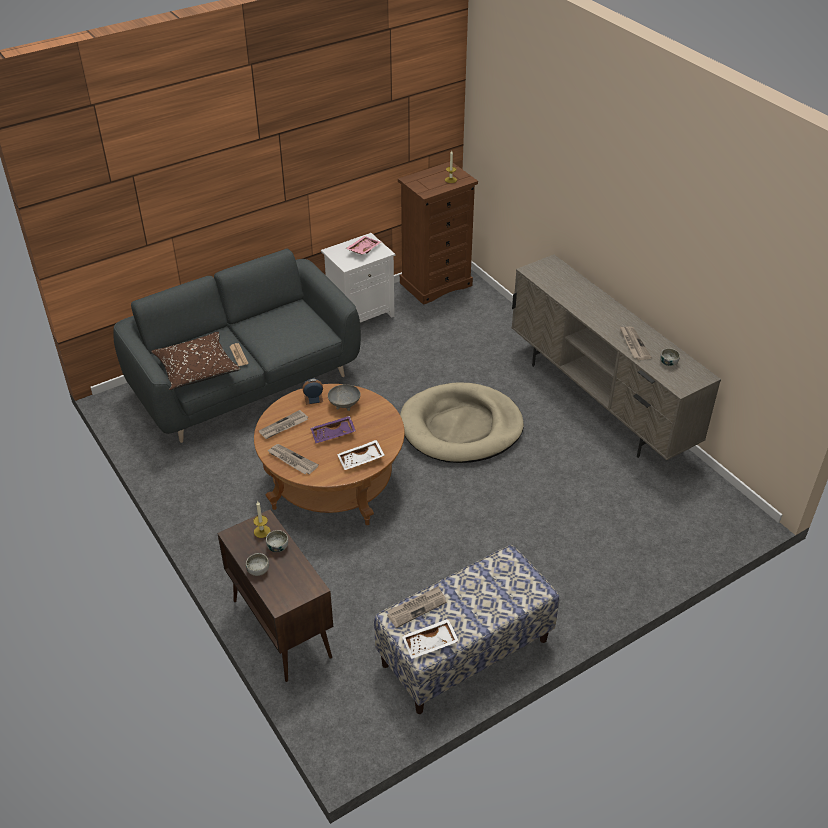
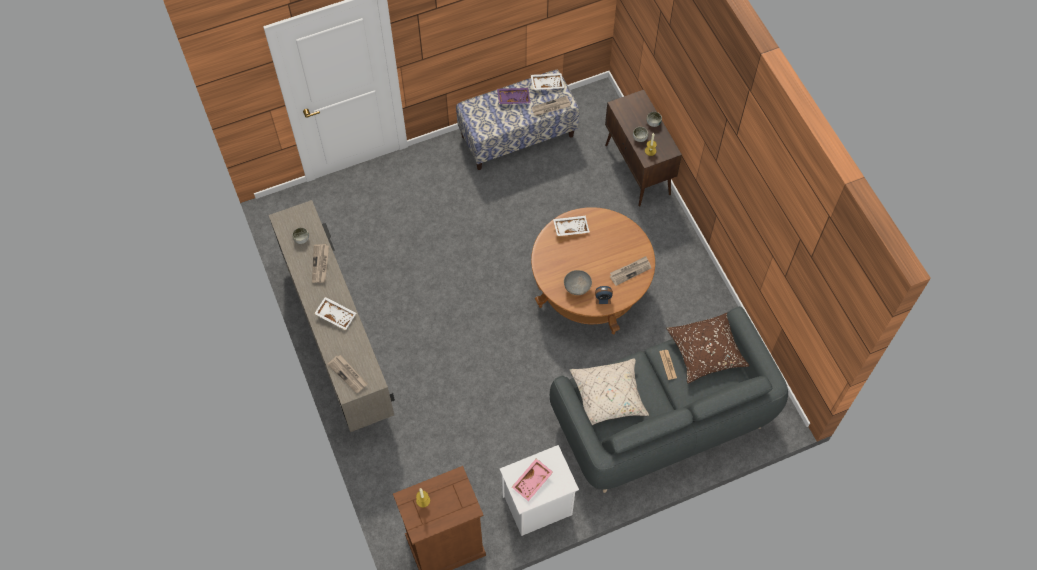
camera: 170 degrees left, 20 degrees up
(292, 460) = (625, 235): newspaper -> newspaper (348, 374)
(300, 325) = (608, 397): none -> beige pillow
(333, 434) = (590, 256): purple tray -> purple tray (513, 98)
(461, 427) = (471, 330): beige dog bed -> none
(593, 309) = (336, 315): none -> white tray

